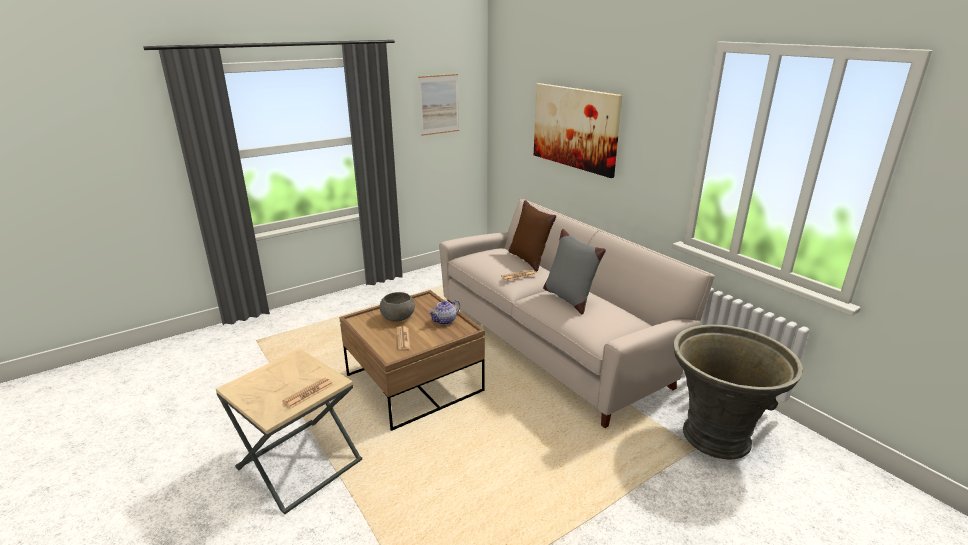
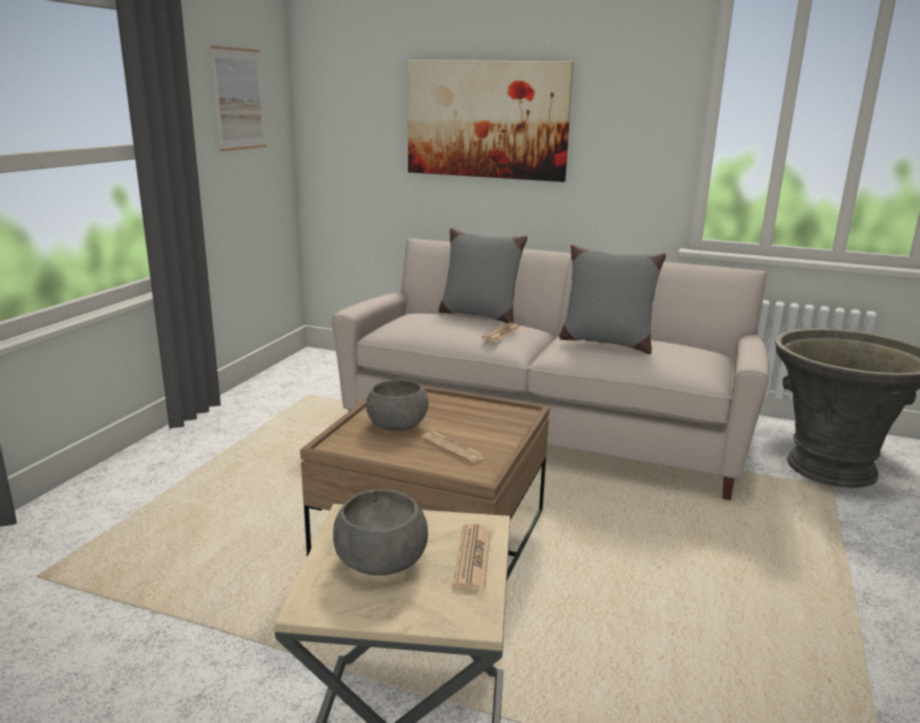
camera: 35 degrees left, 5 degrees down
(277, 380) = (380, 561): none -> grey bowl
(445, 321) = (474, 411): teapot -> none
(529, 259) = (479, 315): brown pillow -> grey pillow

